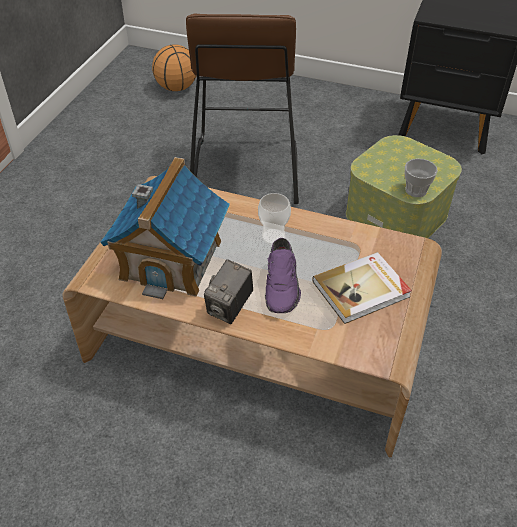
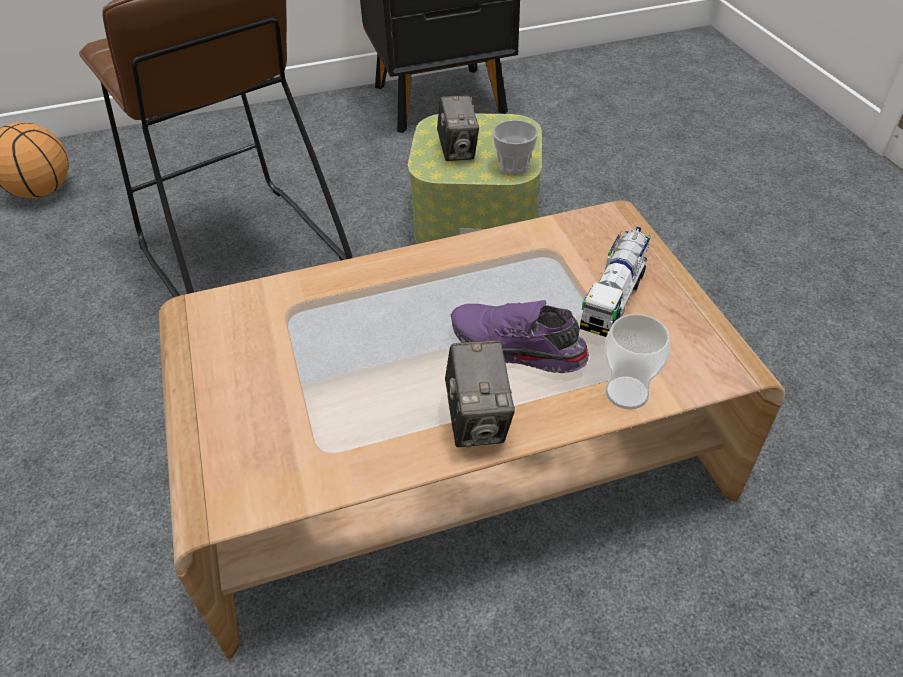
camera: 35 degrees left, 0 degrees up
(172, 259) = (323, 402): toy house -> none
(273, 237) = (436, 293): cup -> cup (627, 392)
(283, 285) = (515, 349): purple shoe -> purple shoe turned 150 degrees clockwise
(362, 290) = (614, 299): book -> toy truck
(391, 165) = (458, 151): none -> camera

